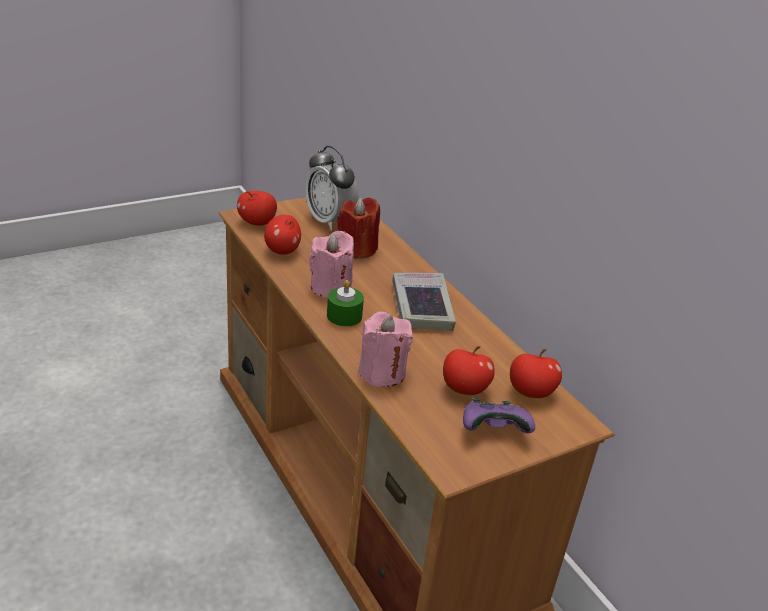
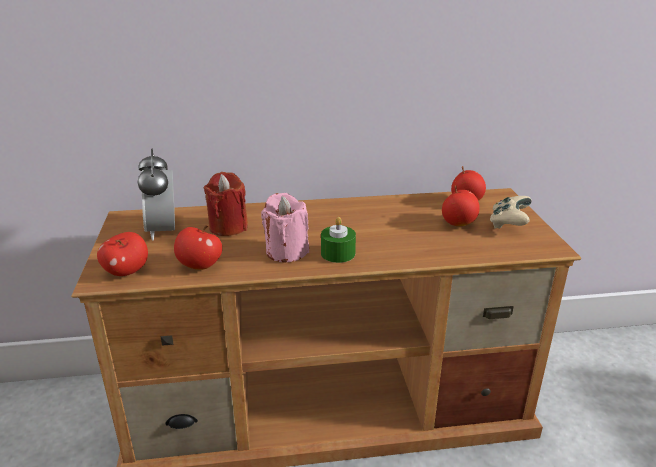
camera: 65 degrees left, 5 degrees down
(329, 221) = (163, 231): alarm clock -> alarm clock turned 90 degrees clockwise
(382, 373) = (429, 252): pink candle -> none
(421, 307) = (340, 217): book -> none
(493, 431) = (508, 224): purple game controller -> beige game controller

